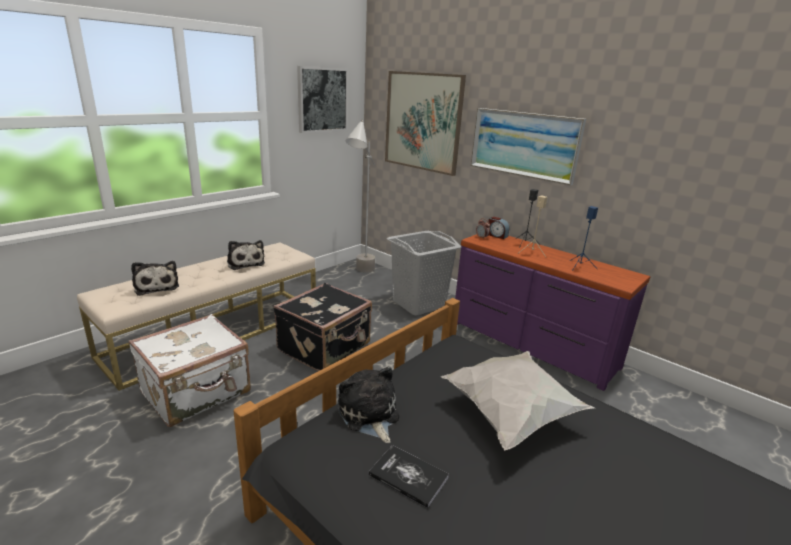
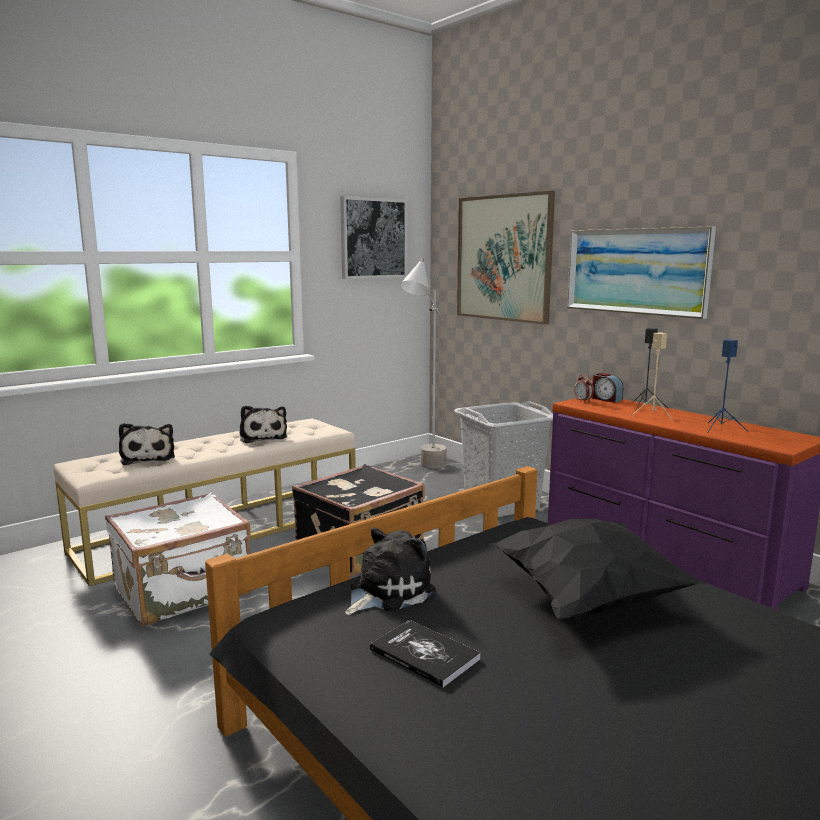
camera: 10 degrees right, 10 degrees down
(369, 415) = (387, 591): plush toy -> plush toy turned 60 degrees clockwise
(511, 414) = (590, 599): white pillow -> black pillow

